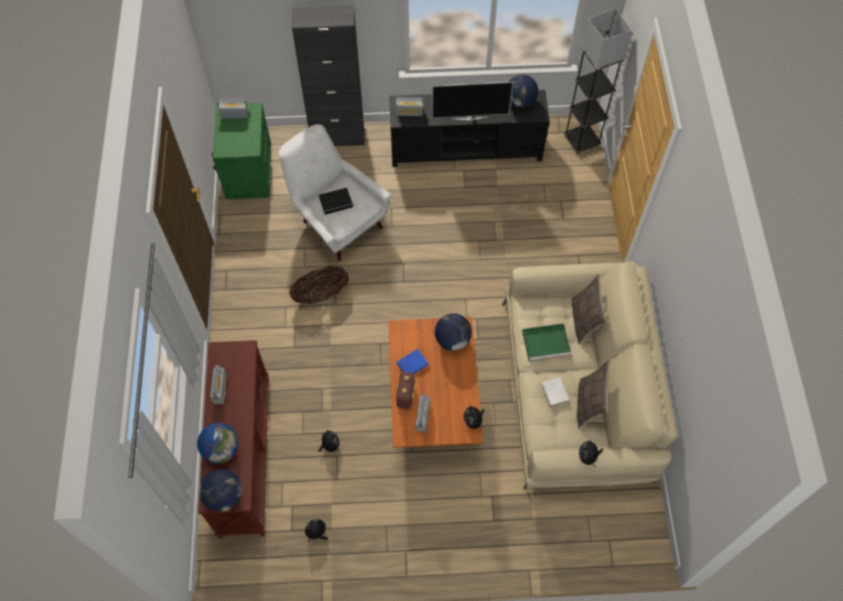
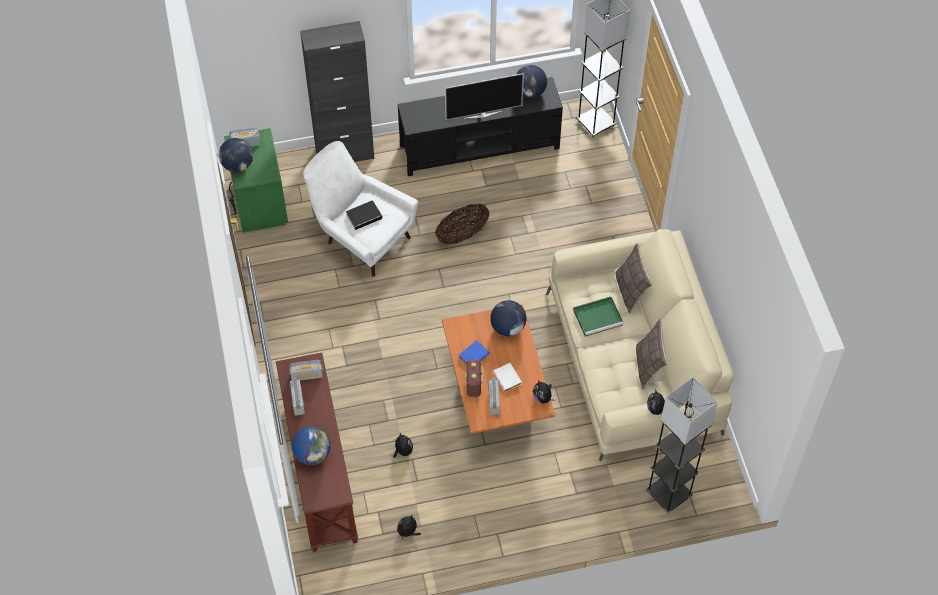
camera: 10 degrees left, 5 degrees down
(224, 496) = (325, 494): globe -> globe (238, 165)
(321, 294) = (362, 311): basket -> basket (462, 234)
(409, 112) = (421, 118): radio -> radio (307, 375)
(555, 393) = (615, 361): white book -> white book (508, 379)
(588, 538) = (668, 494): none -> grey floor lamp

